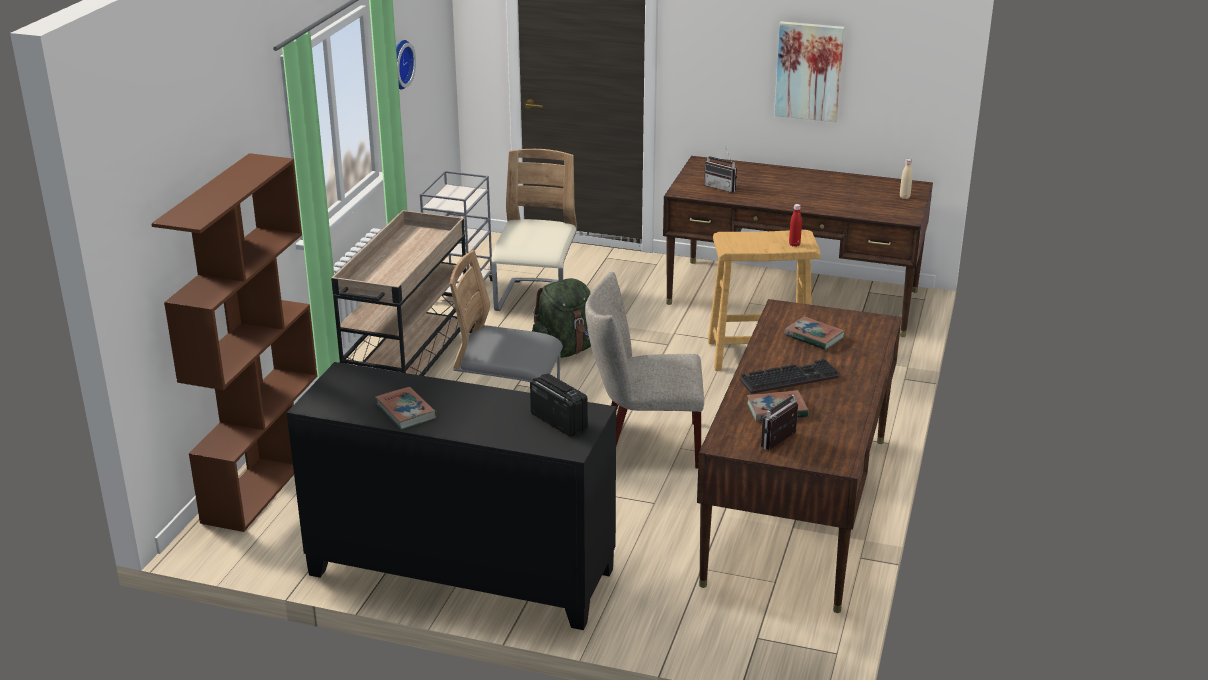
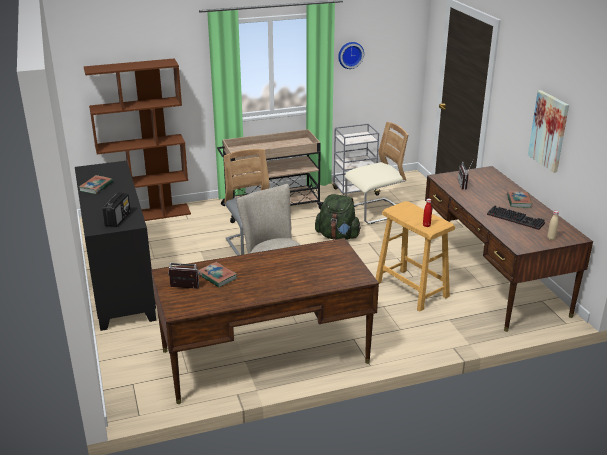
camera: 55 degrees right, 0 degrees up
(789, 378) = (258, 270): keyboard -> keyboard (516, 219)
(814, 337) = (315, 263): book -> book (518, 201)

